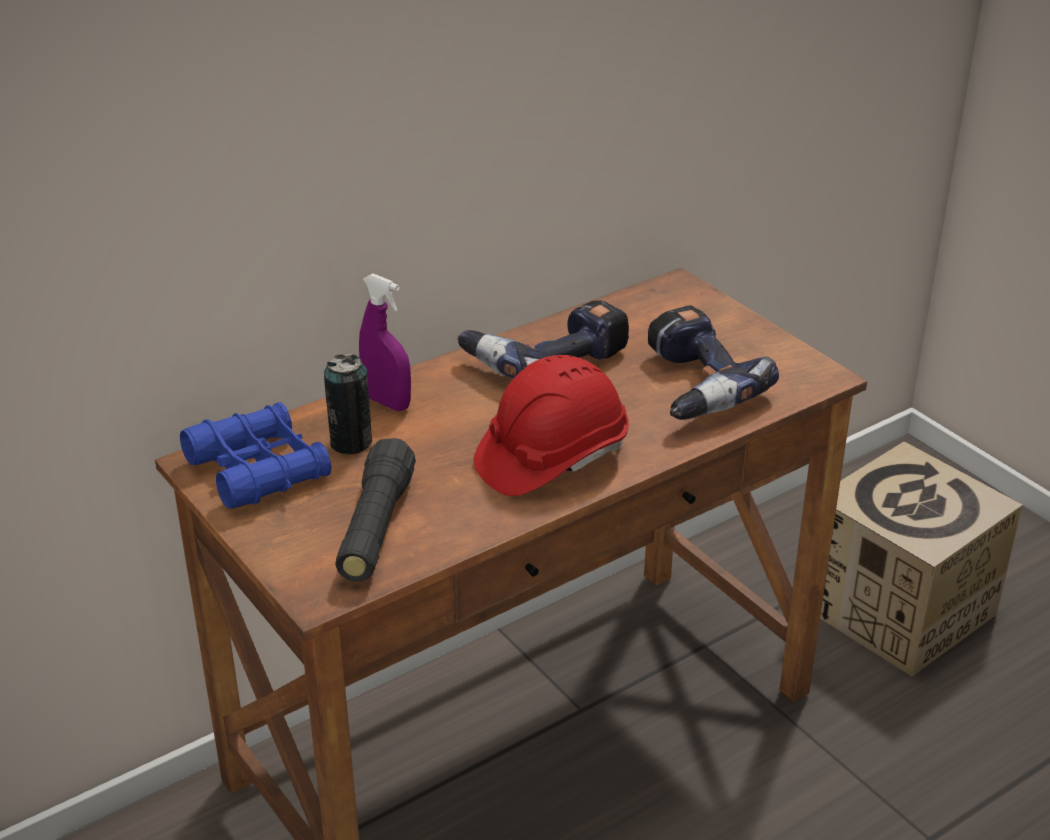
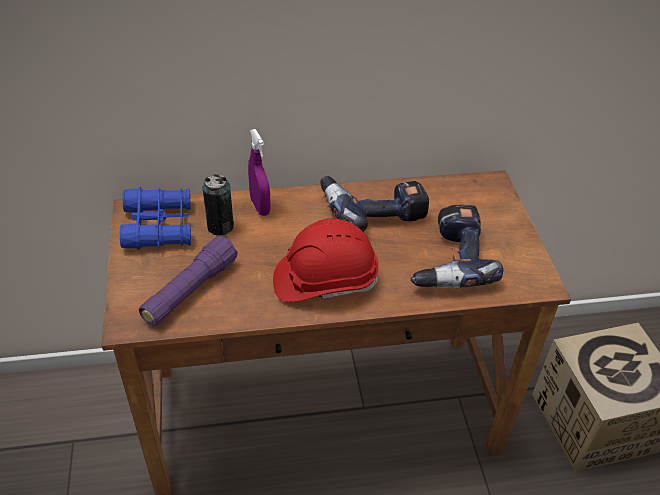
camera: 25 degrees right, 10 degrees up
(376, 528) = (190, 291): black flashlight -> purple flashlight

